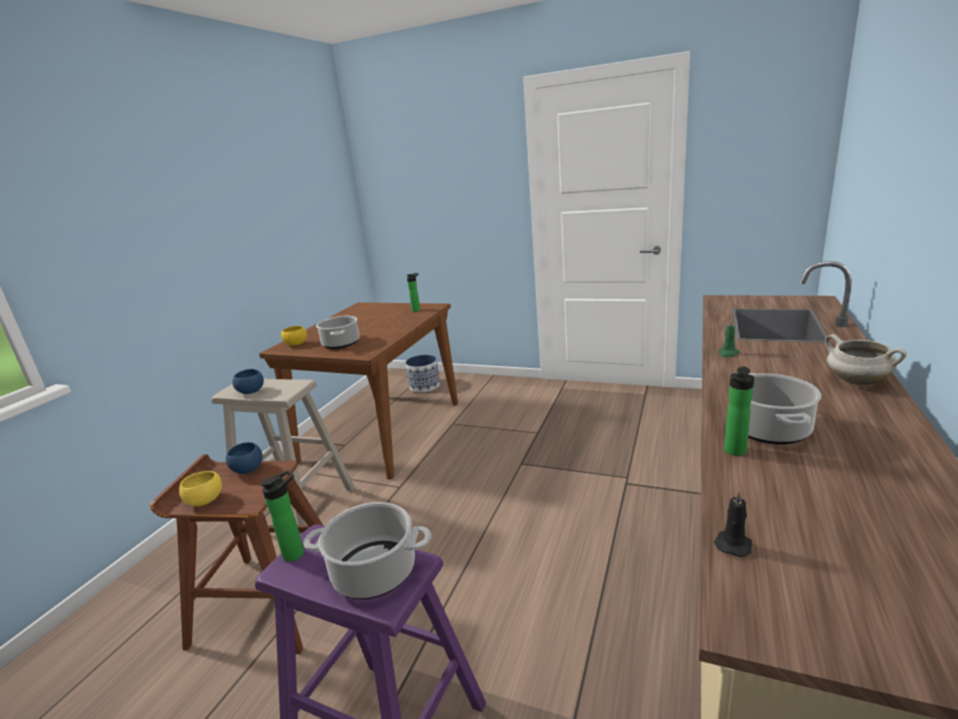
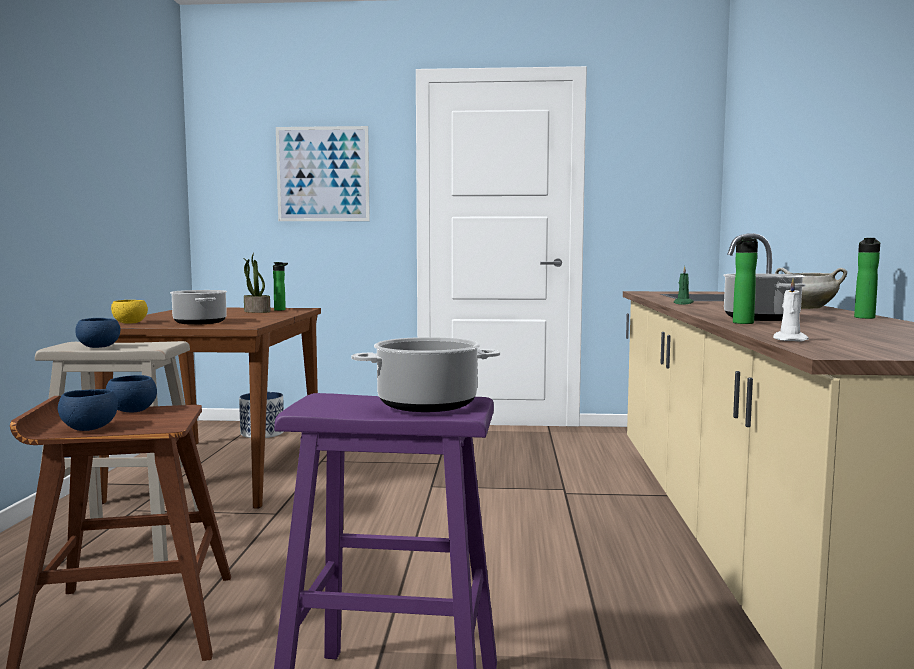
camera: 20 degrees left, 15 degrees down
(205, 501) = (90, 428): yellow bowl -> blue bowl
(297, 552) = (313, 402): bottle -> bottle (864, 317)
(397, 314) = (256, 311): none -> potted plant
(454, 181) = (323, 174): none -> picture
(733, 543) = (789, 340): black candle -> white candle

